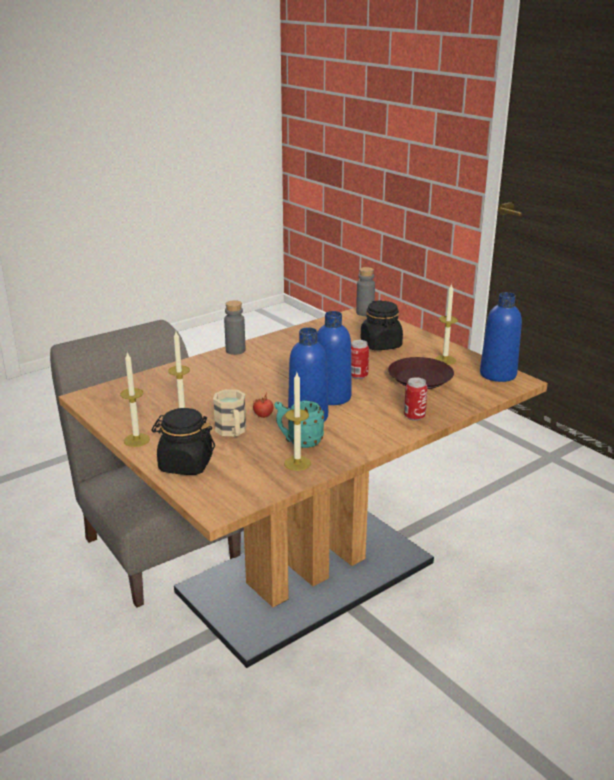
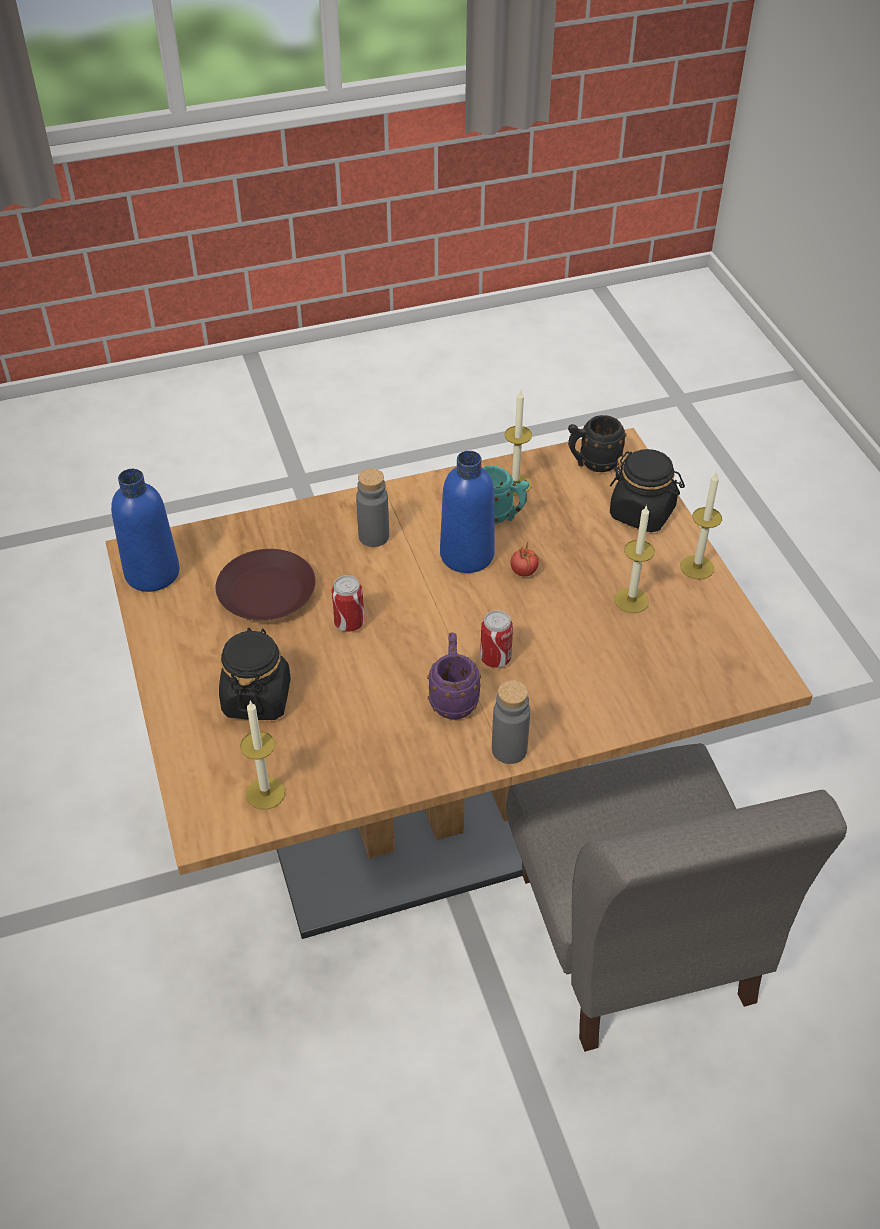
camera: 160 degrees left, 20 degrees up
(232, 432) = (573, 552): beige mug -> none
(238, 491) = (592, 463): none -> black mug
(276, 361) = (453, 698): none -> purple mug
(332, 397) = (414, 585): blue bottle -> none
(365, 313) = (205, 823): grey bottle -> grey bottle (374, 536)
(414, 416) = (334, 521): can -> can (495, 658)
(445, 360) = (193, 627): candle -> candle (265, 793)

